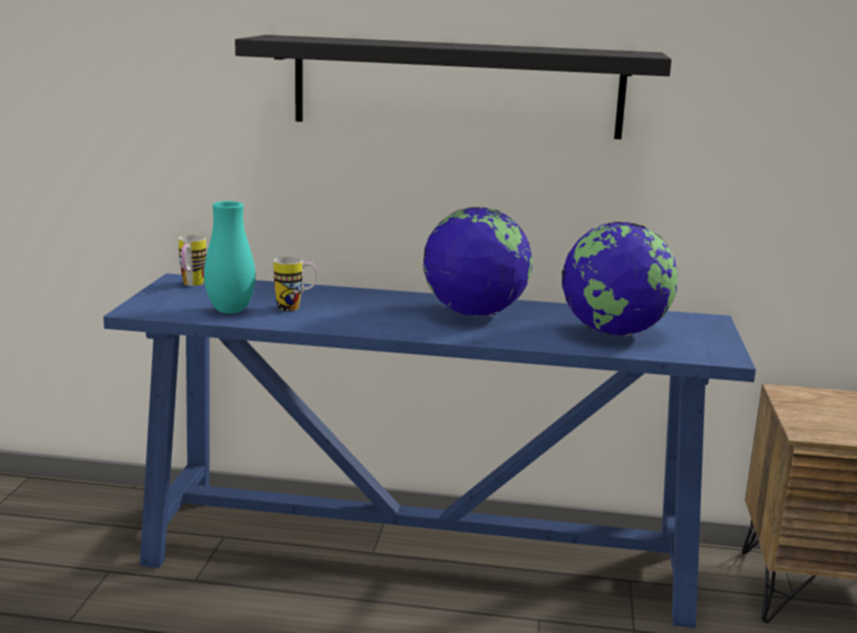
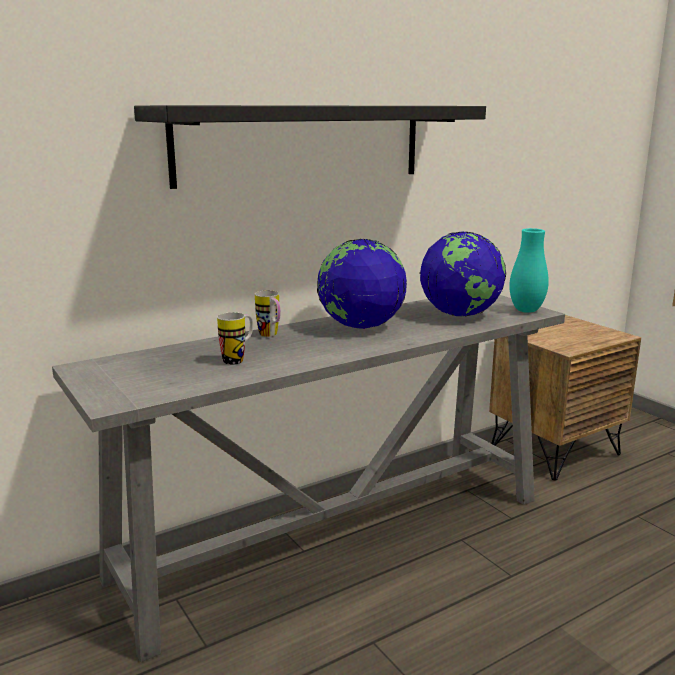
camera: 40 degrees left, 0 degrees up
(191, 285) = (104, 368): mug -> mug (271, 335)
(230, 311) = (194, 377): turquoise vase -> turquoise vase (526, 310)
(422, 557) = (339, 536): blue console table -> grey console table

